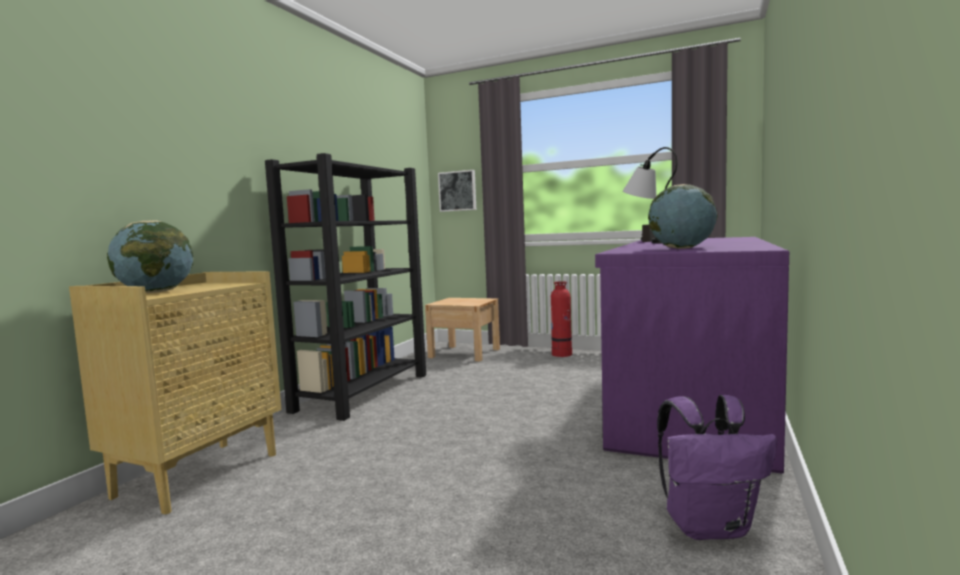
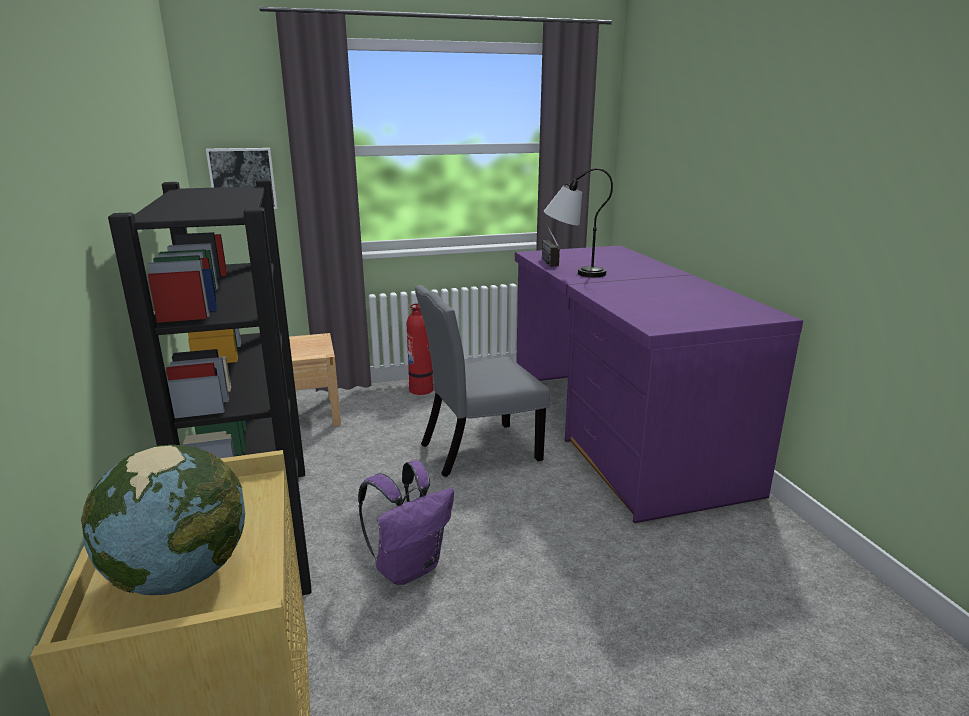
camera: 40 degrees left, 15 degrees up
(551, 388) = (481, 450): none -> grey chair
(681, 248) = (684, 308): globe -> none
(709, 526) = (795, 577): purple backpack -> purple backpack (409, 567)

